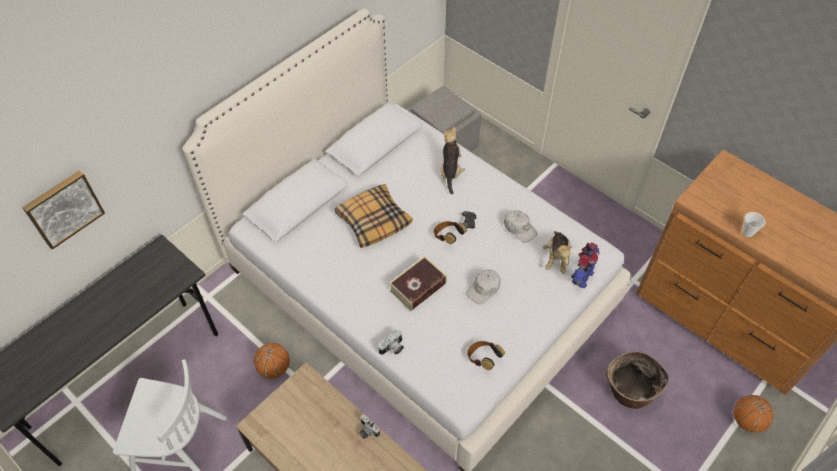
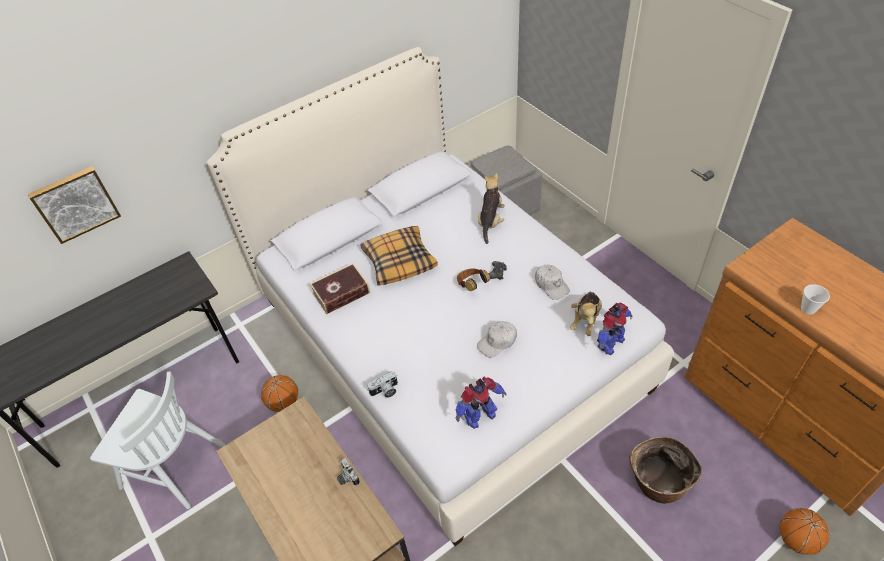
camera: 15 degrees right, 5 degrees down
(418, 287) = (427, 331): book -> book (341, 293)
(483, 359) = (479, 416): headphones -> toy robot

